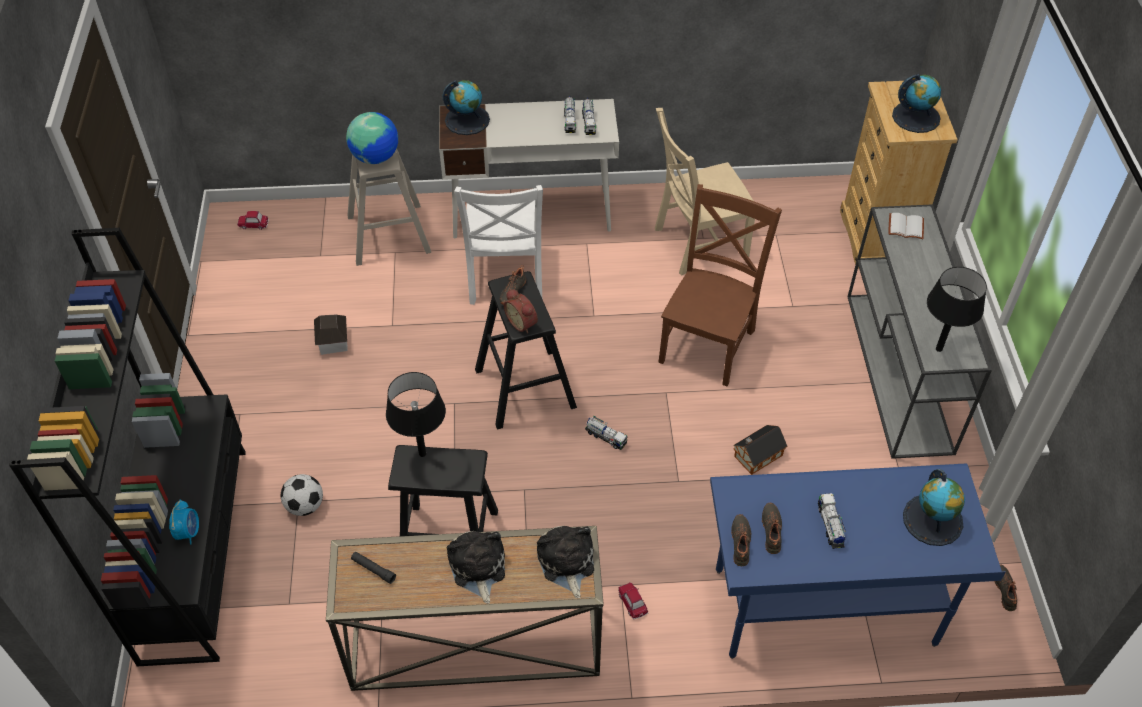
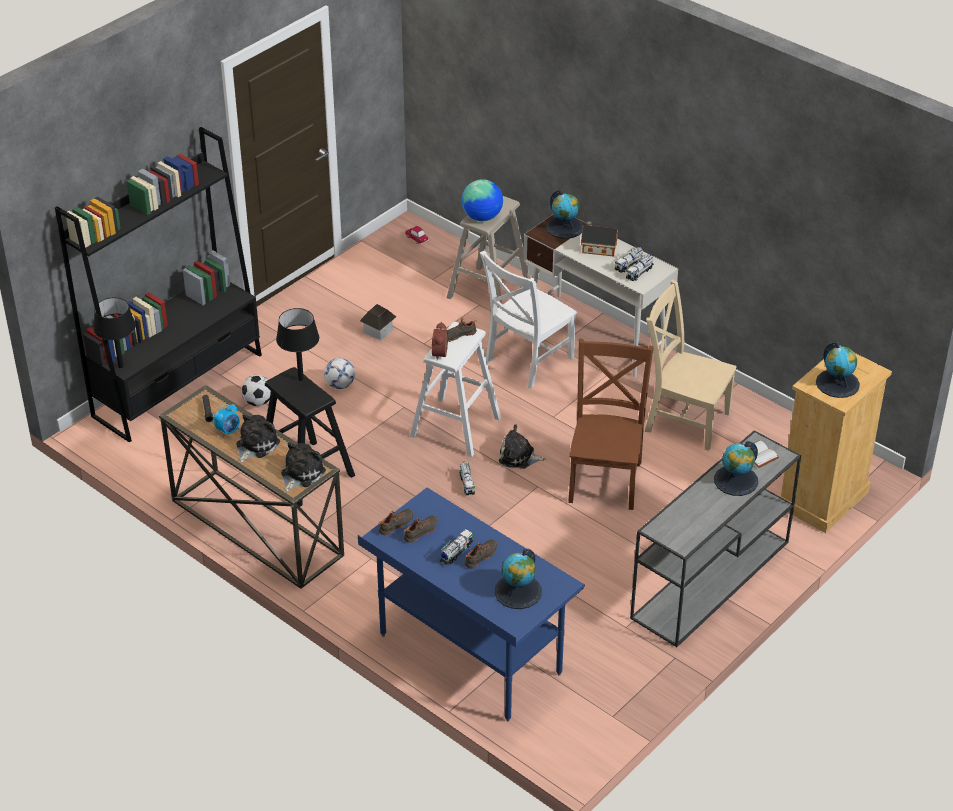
camera: 45 degrees right, 10 degrees down
(188, 532) = (158, 347): alarm clock -> alarm clock (228, 431)
(365, 426) = (340, 385): none -> football
(525, 388) = (455, 427): black stool -> white stool
(615, 376) = (519, 457): none -> plush toy
(632, 602) = (365, 571): toy car -> none
(708, 343) = (605, 479): brown chair -> brown chair turned 60 degrees counterclockwise
(756, 456) = (544, 556): toy house -> toy house (597, 248)
(923, 264) = (736, 480): none -> globe
(939, 349) = (669, 527): black table lamp -> black table lamp (121, 366)
(1005, 590) = (596, 731): black shoe -> black shoe (481, 557)

